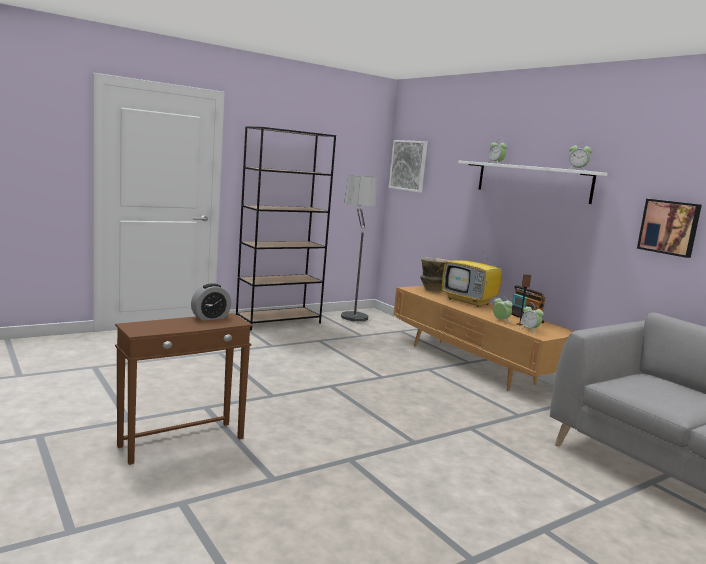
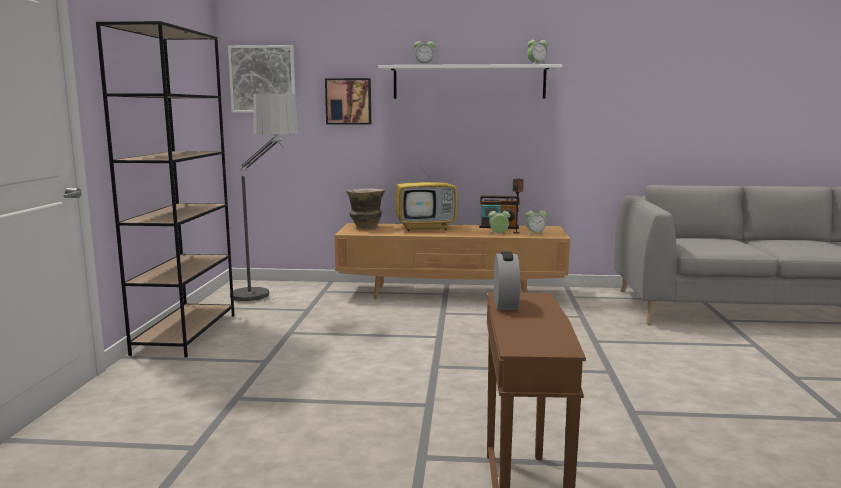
camera: 50 degrees left, 0 degrees up
(669, 227) = (627, 110): picture -> picture (348, 101)

